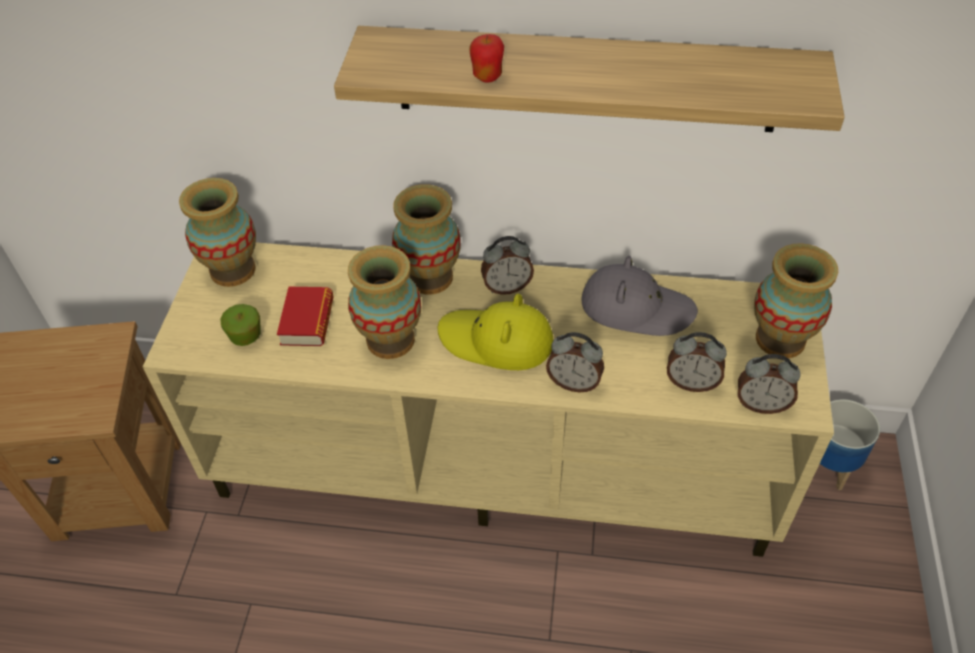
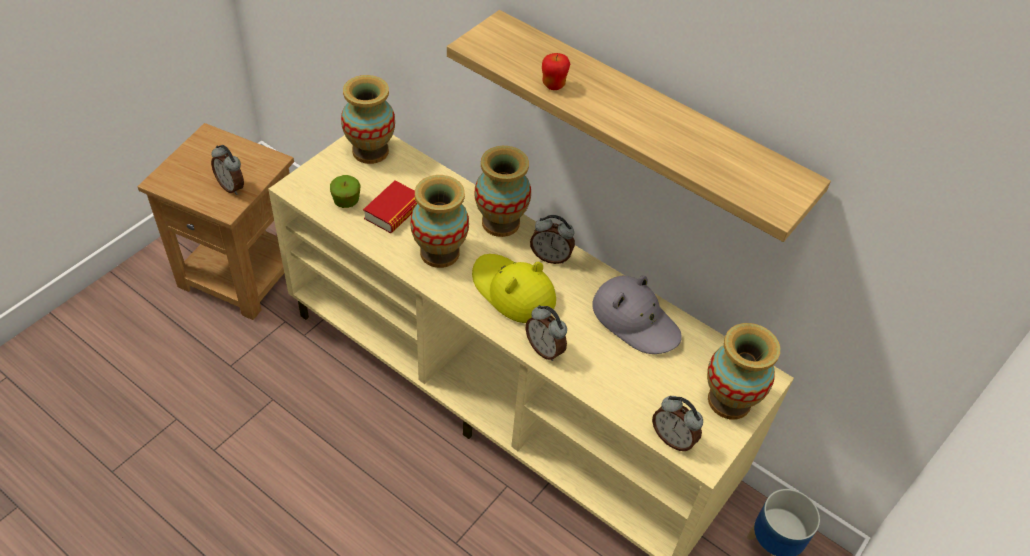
camera: 25 degrees right, 0 degrees up
(691, 382) = (632, 395): alarm clock -> alarm clock (232, 186)

